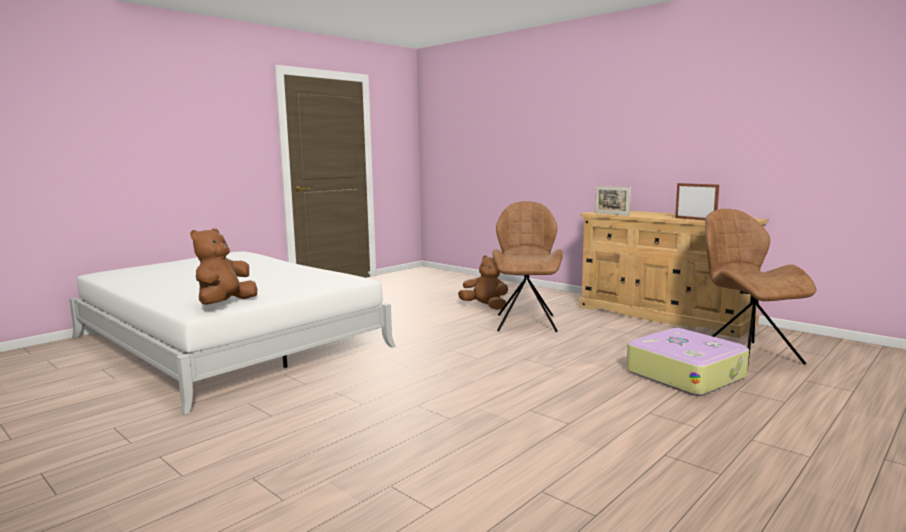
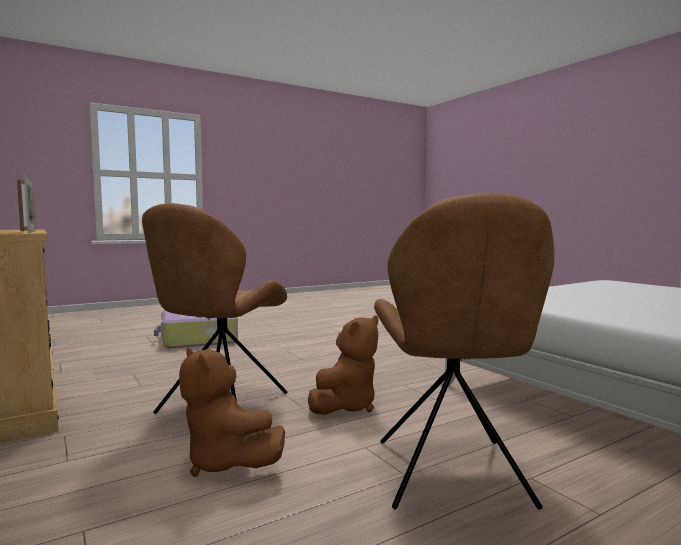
camera: 165 degrees left, 5 degrees down
(225, 304) = (600, 283): brown plush toy -> brown plush toy (346, 406)
(746, 355) = (108, 344): brown chair -> brown chair (452, 476)

